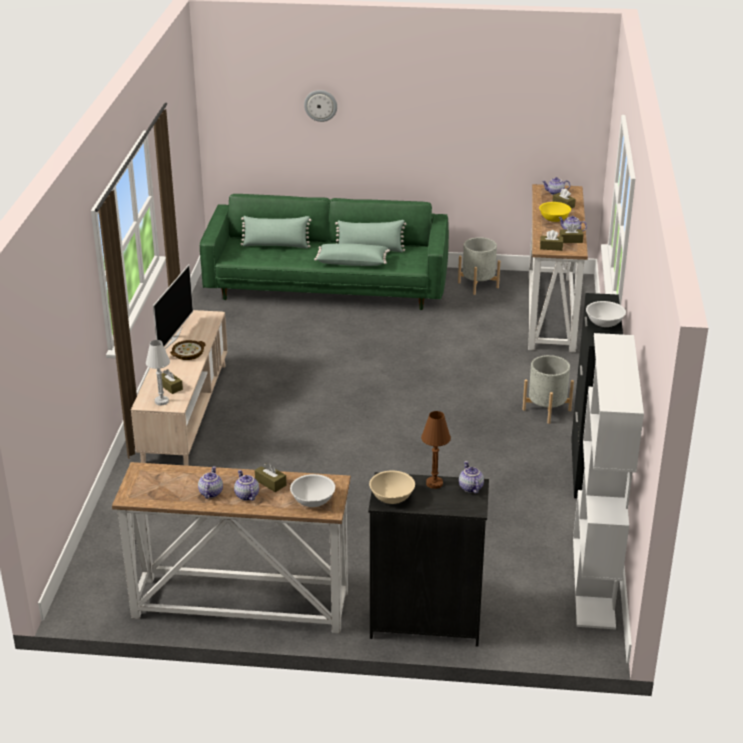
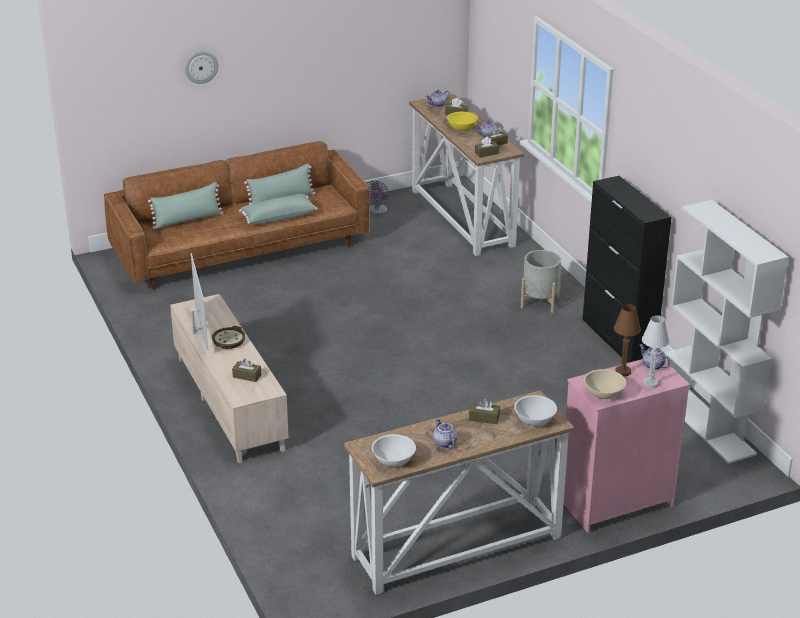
camera: 30 degrees left, 0 degrees up
(161, 401) = (253, 391): white table lamp -> white table lamp (650, 383)
(246, 495) = (476, 435): teapot -> none
(327, 286) = (241, 249): green sofa -> brown sofa
(426, 621) = (616, 502): black dresser -> pink dresser
(478, 285) = (376, 211): grey planter -> grey fan
(604, 323) = (635, 201): white bowl -> white bowl (393, 460)

